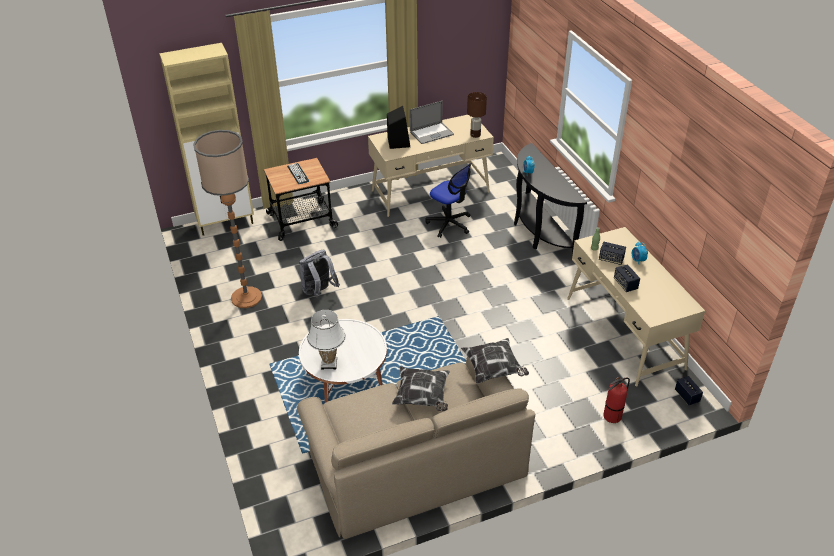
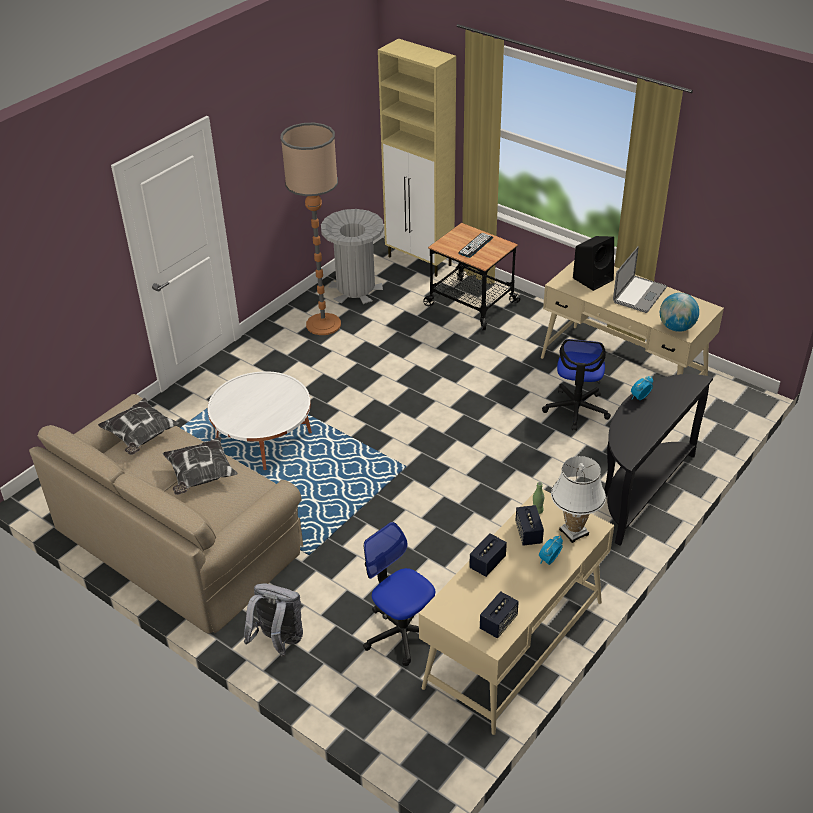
camera: 60 degrees right, 0 degrees up
(222, 266) = (356, 289): none -> grey trash can
(319, 292) = (371, 365): grey backpack -> grey backpack (278, 641)
(329, 364) = (232, 404): white table lamp -> white table lamp (573, 532)
(431, 133) = (639, 294): laptop -> laptop turned 90 degrees counterclockwise
(475, 135) = (676, 327): brown table lamp -> globe
(494, 369) = (262, 507): pillow -> pillow (140, 436)
(585, 377) = (401, 632): none -> office chair
(612, 416) = (350, 681): fire extinguisher -> none
(687, 396) = (441, 749): speaker -> speaker (498, 623)

